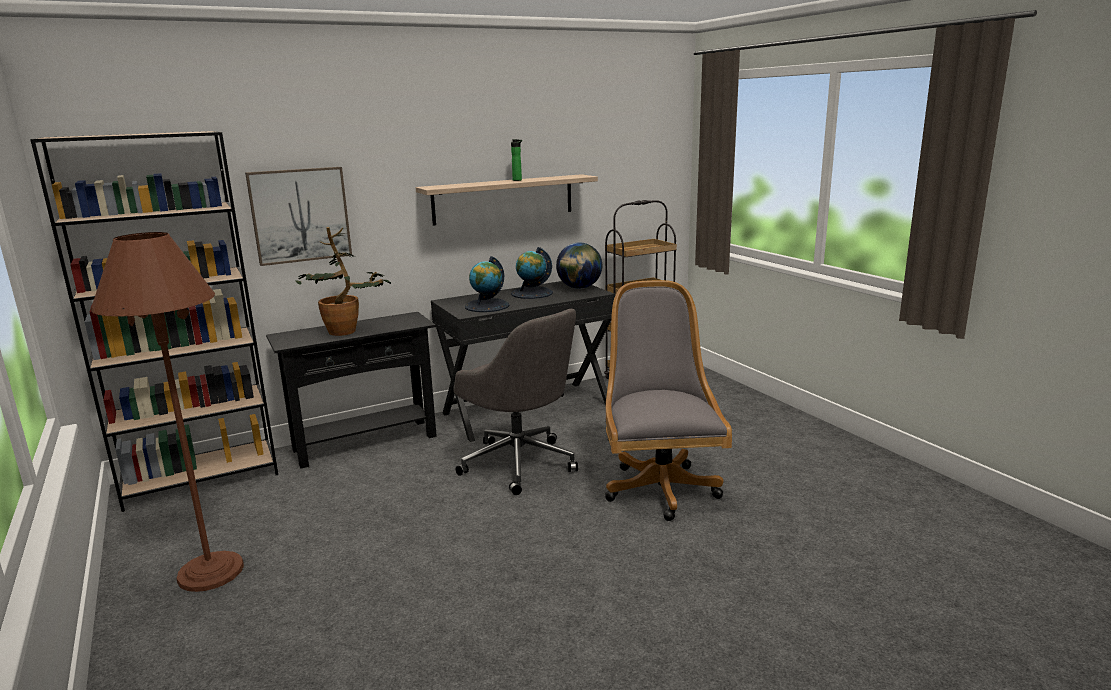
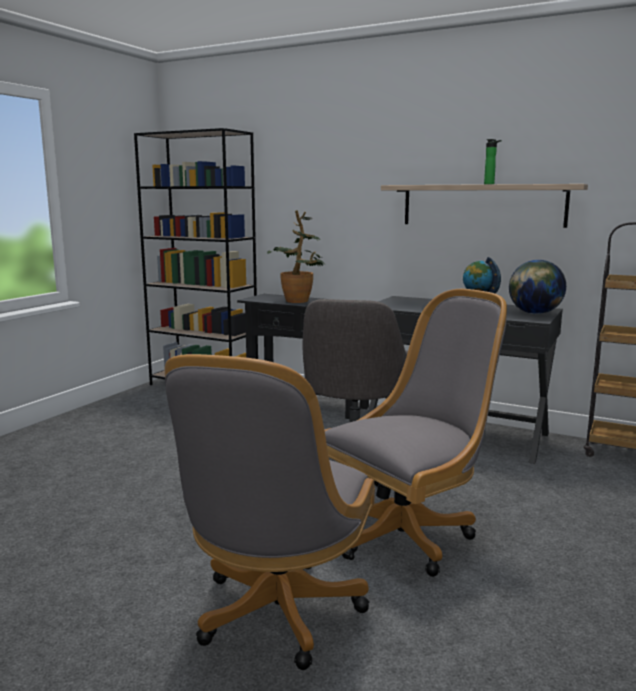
camera: 55 degrees right, 5 degrees down
(211, 572) = (108, 425): brown floor lamp -> none
(300, 215) = (299, 202): picture -> none
(487, 306) = (411, 306): globe -> none
(724, 576) = (274, 622): none -> grey office chair

